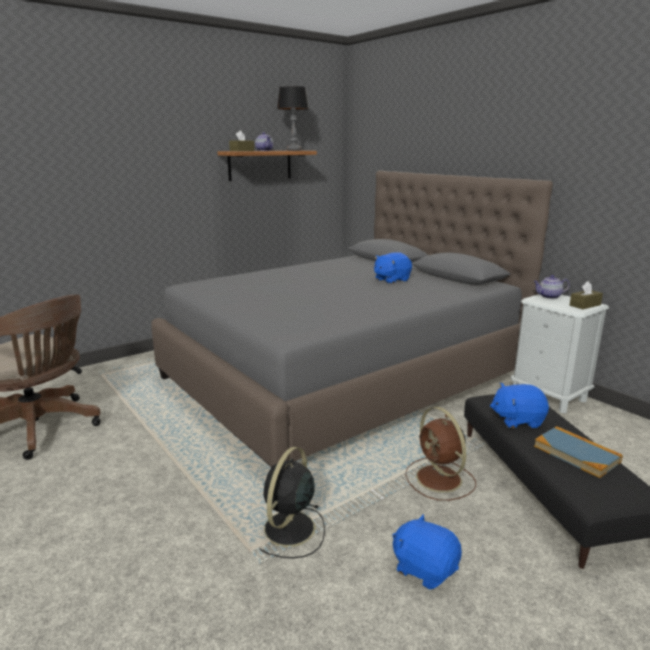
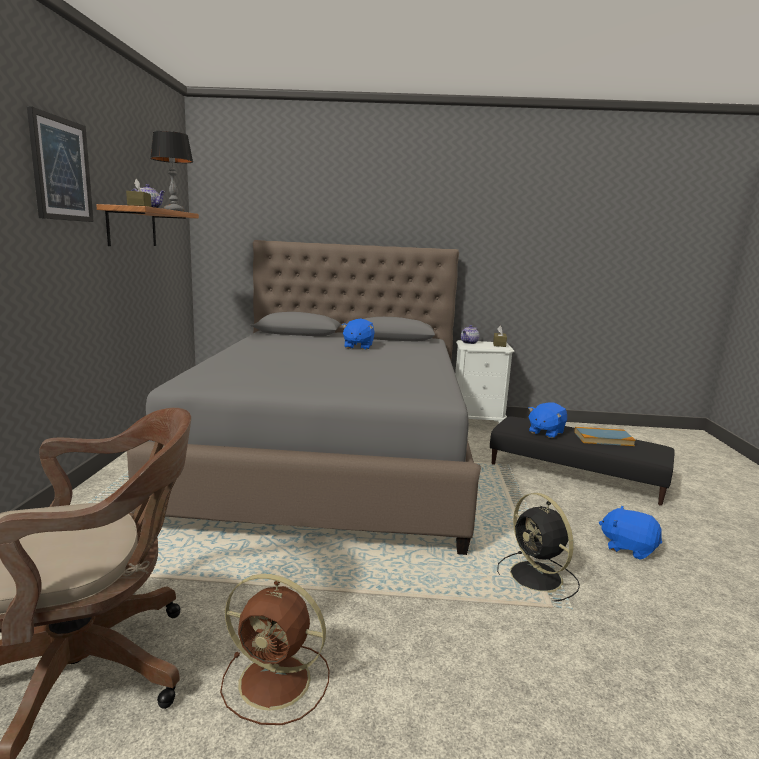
camera: 50 degrees left, 5 degrees down
(181, 131) = (61, 169): none -> picture
(424, 568) = (628, 547): blue plush toy -> blue plush toy turned 45 degrees clockwise
(440, 479) = (534, 497): brown fan -> brown fan (278, 682)

